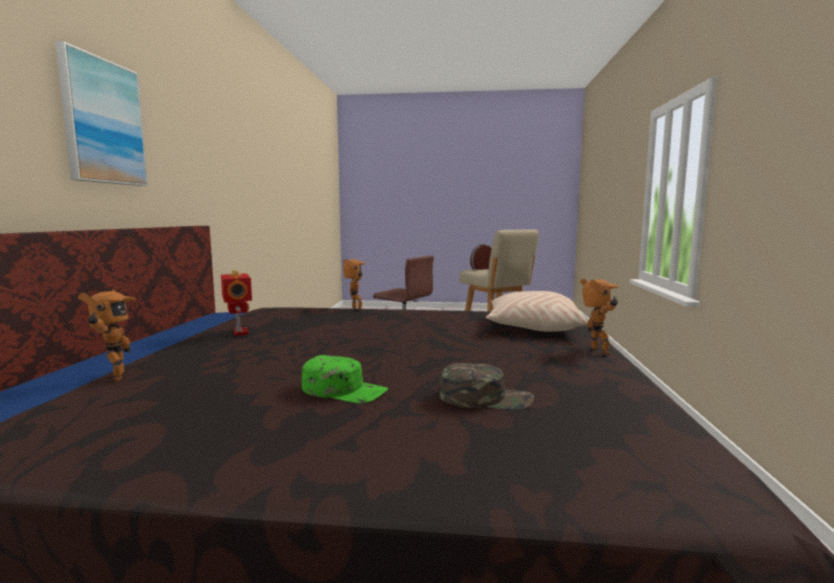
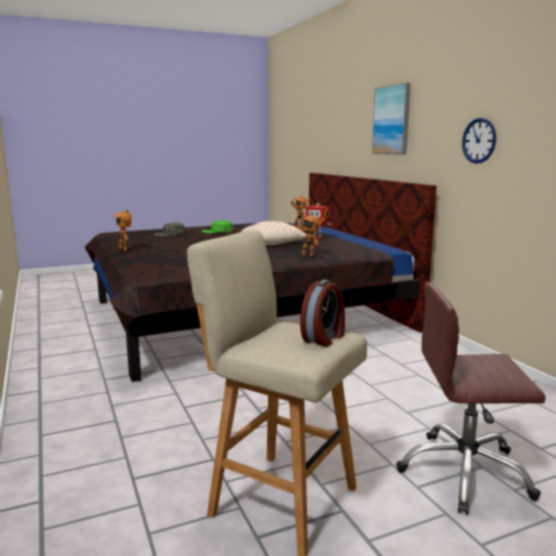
camera: 150 degrees right, 5 degrees up
(218, 177) = (479, 140): none -> wall clock
(533, 328) = (162, 257): beige pillow -> beige pillow (274, 243)

